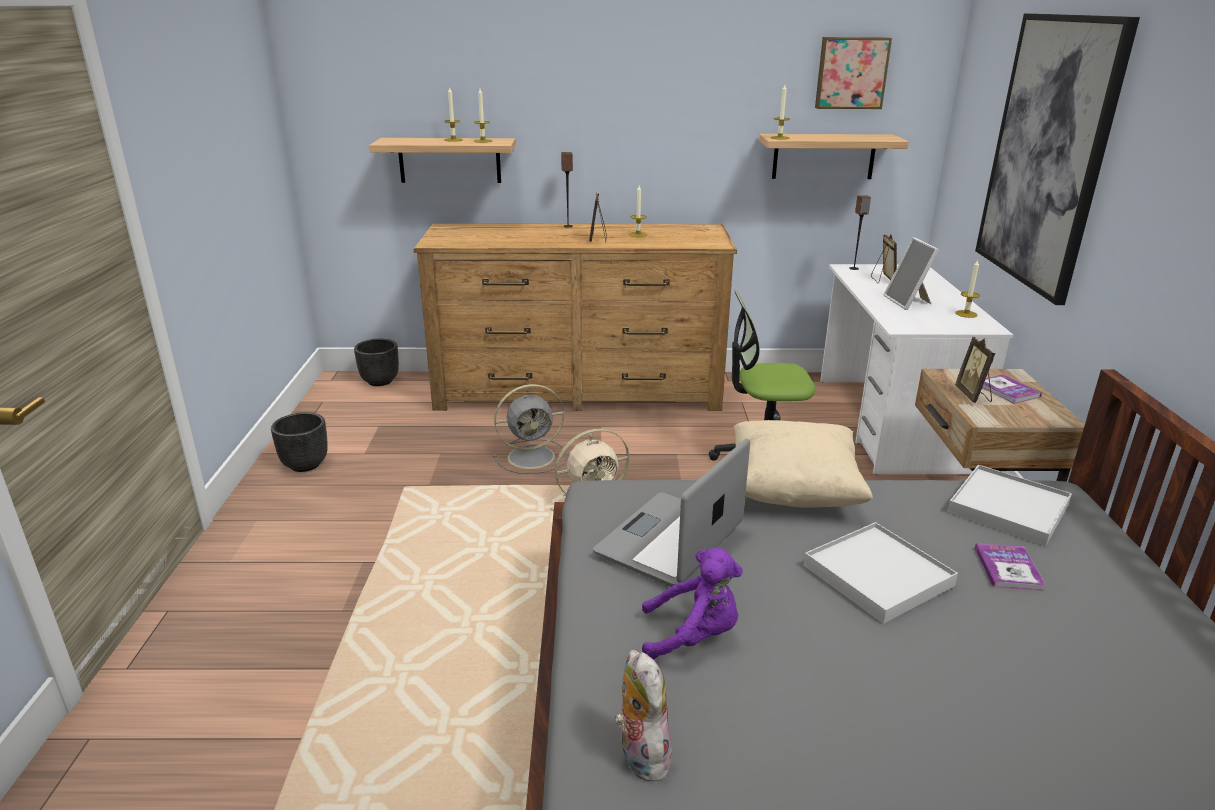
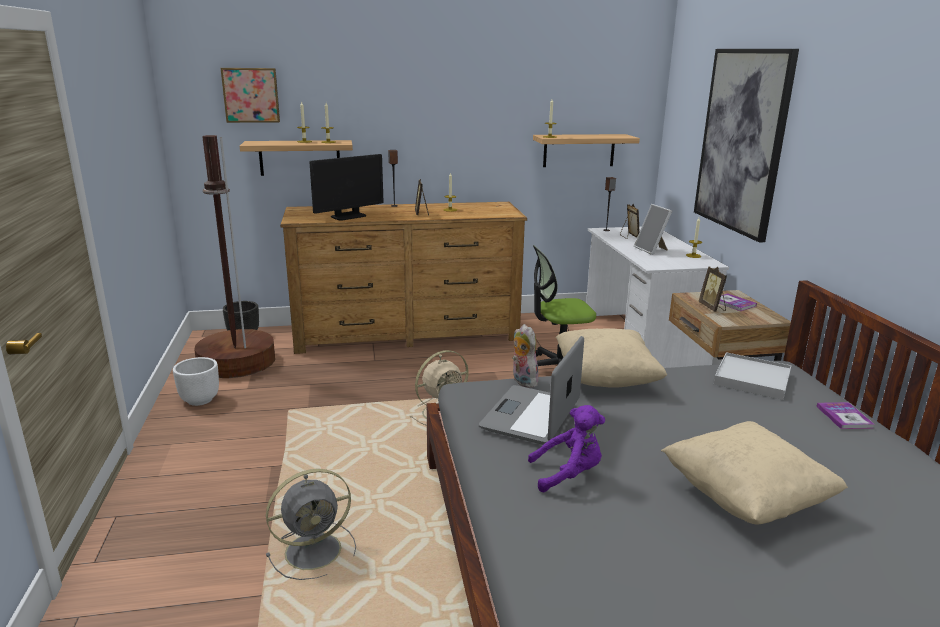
camera: 10 degrees left, 5 degrees down
(305, 464) = (200, 399): black planter -> white planter
(361, 417) = (236, 362): none -> brown floor lamp
(502, 240) = (348, 216): none -> monitor
(533, 457) = (385, 381): grey fan -> grey fan (316, 550)
(640, 755) = (558, 550): plush toy -> plush toy (522, 381)
(851, 73) = (595, 91): picture -> picture (251, 95)
(877, 575) = (680, 426): white tray -> none
(938, 704) = (745, 498): none -> beige pillow
(1008, 568) = (763, 415): book -> book (844, 417)

